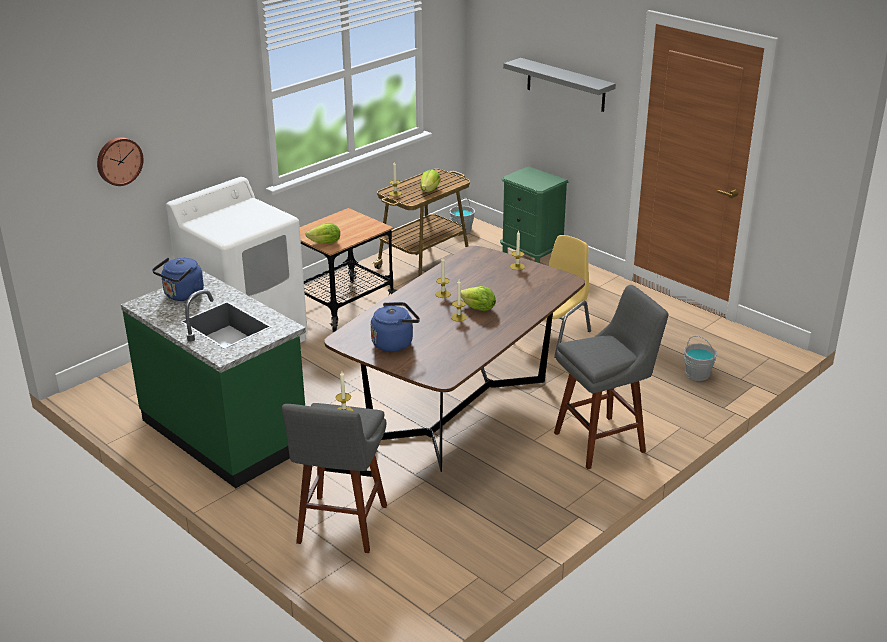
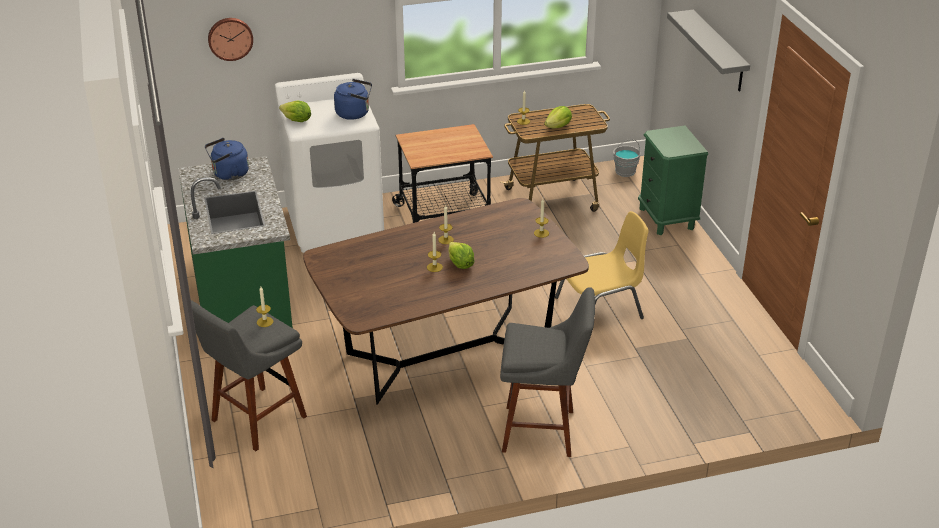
camera: 30 degrees right, 5 degrees up
(325, 243) = (418, 155): lettuce -> lettuce (297, 121)
(394, 343) = (356, 273): blue kettle -> blue kettle (355, 113)
(697, 374) = (702, 400): grey bucket -> none

